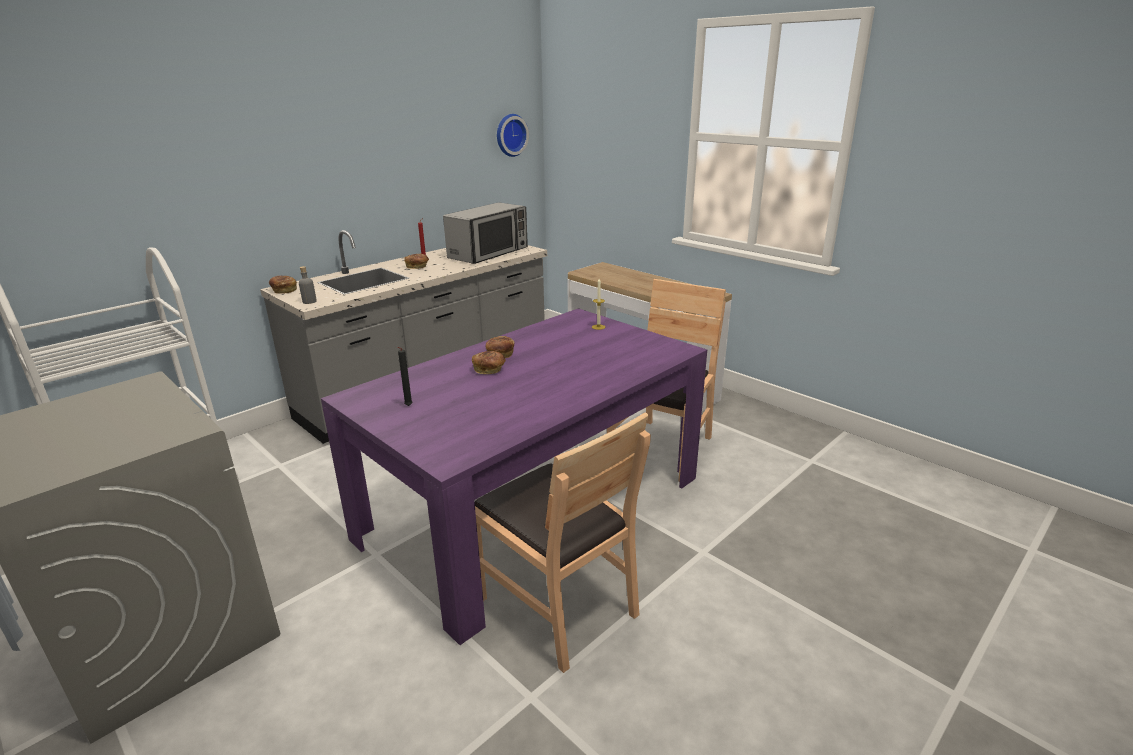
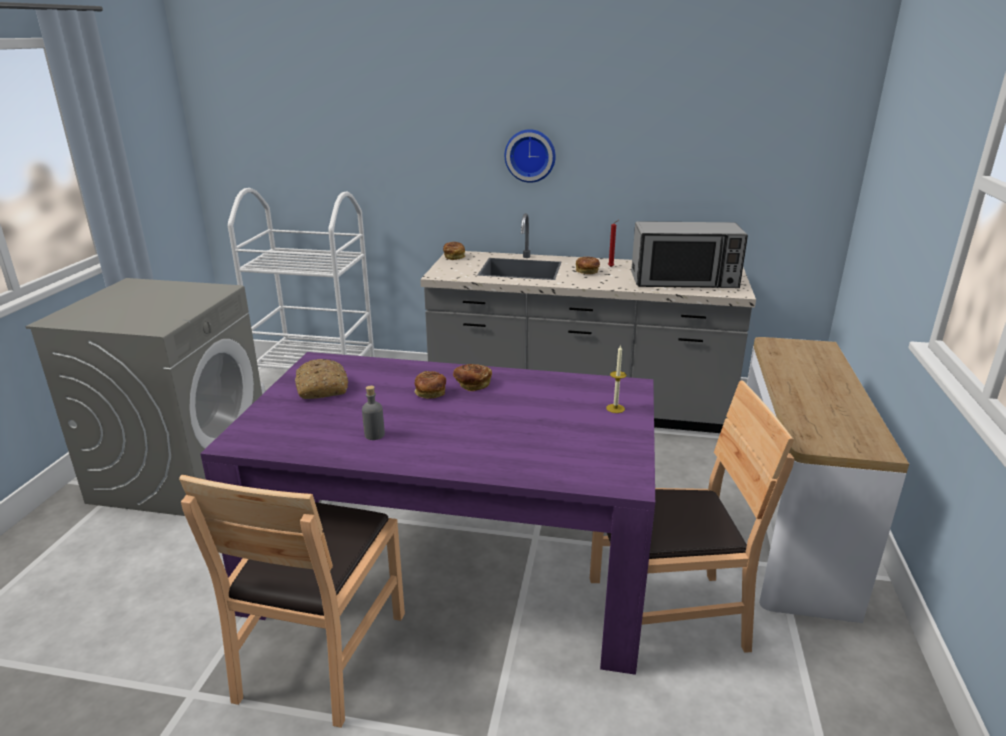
camera: 55 degrees right, 0 degrees up
(309, 301) = (443, 272): grey bottle -> grey bottle (374, 435)
(408, 406) = (321, 388): black candle -> bread
(510, 135) = (802, 138): wall clock -> wall clock (530, 155)

